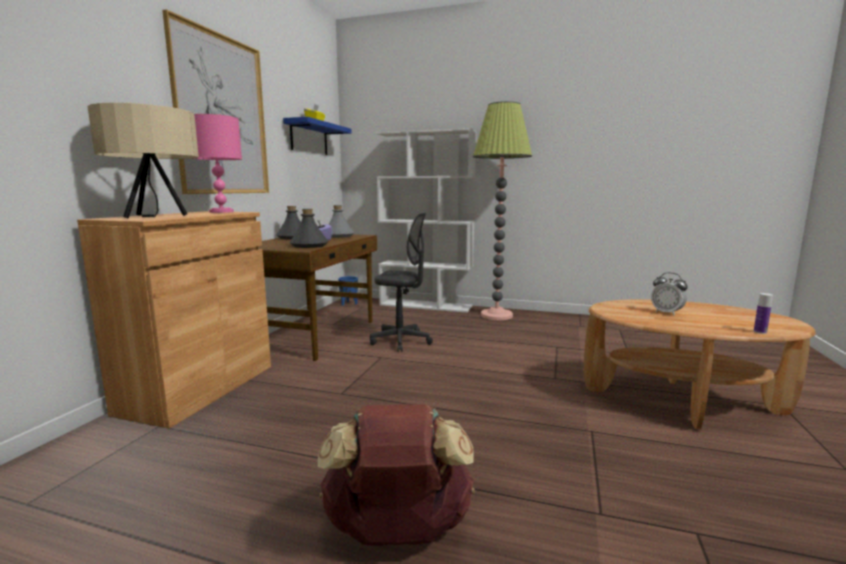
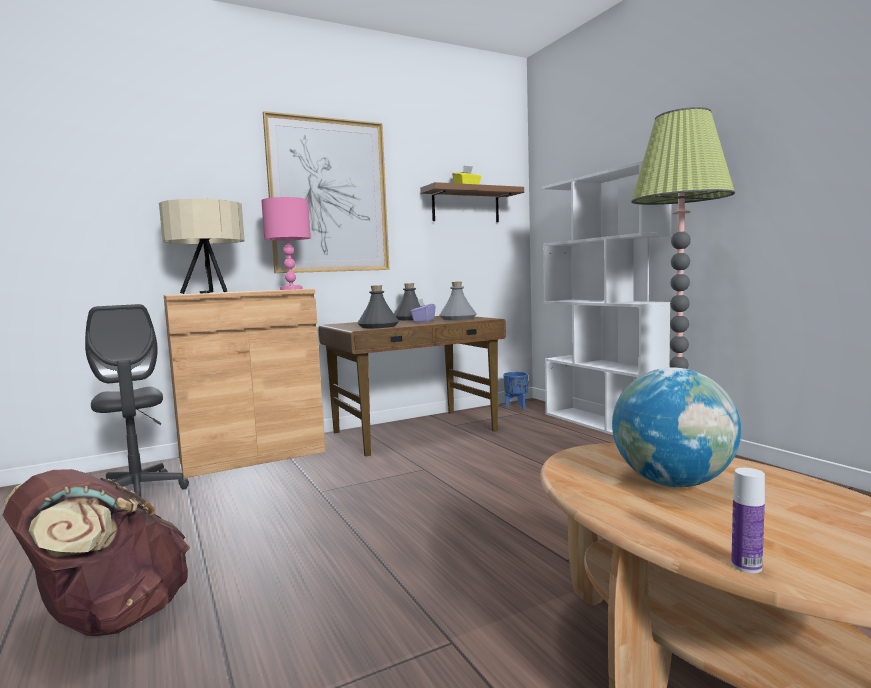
camera: 45 degrees right, 5 degrees down
(309, 138) = (465, 205): blue shelf -> brown shelf
(401, 341) = (480, 458): grey office chair -> grey office chair (138, 494)
(666, 313) = (673, 483): alarm clock -> globe

